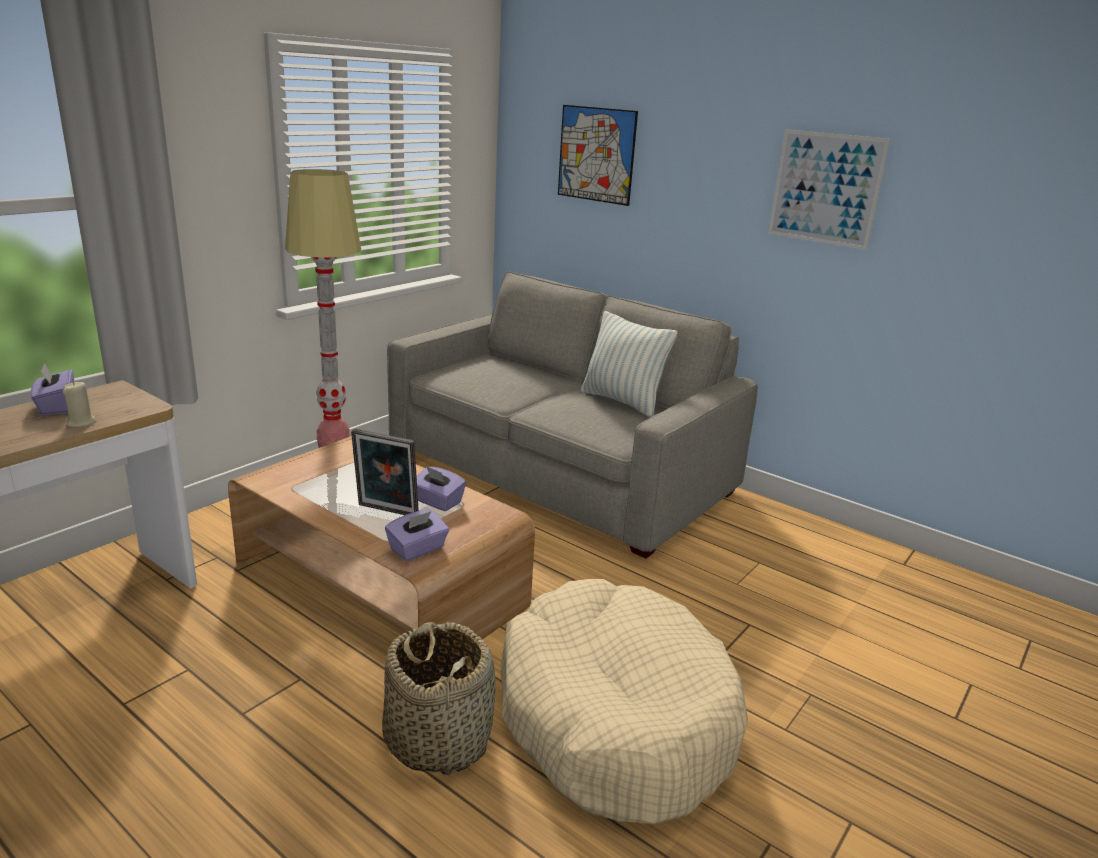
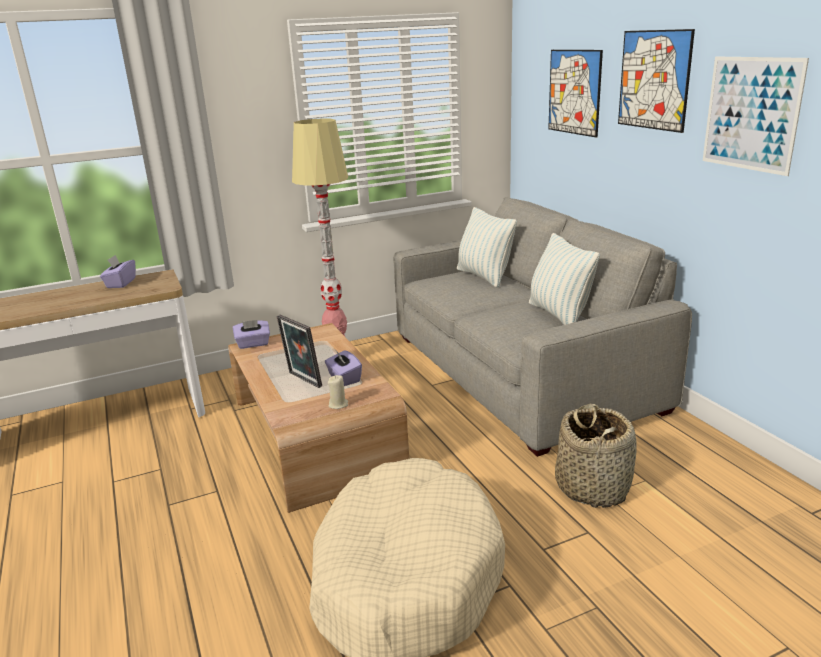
camera: 30 degrees right, 0 degrees up
(81, 422) = (122, 294): beige candle -> beige candle (338, 404)
(418, 549) = (298, 411): purple tissue box -> purple tissue box (253, 344)
(438, 738) = (269, 554): basket -> basket (592, 487)
(502, 365) = (484, 276): none -> pillow
(707, 148) = (654, 80): none -> picture

